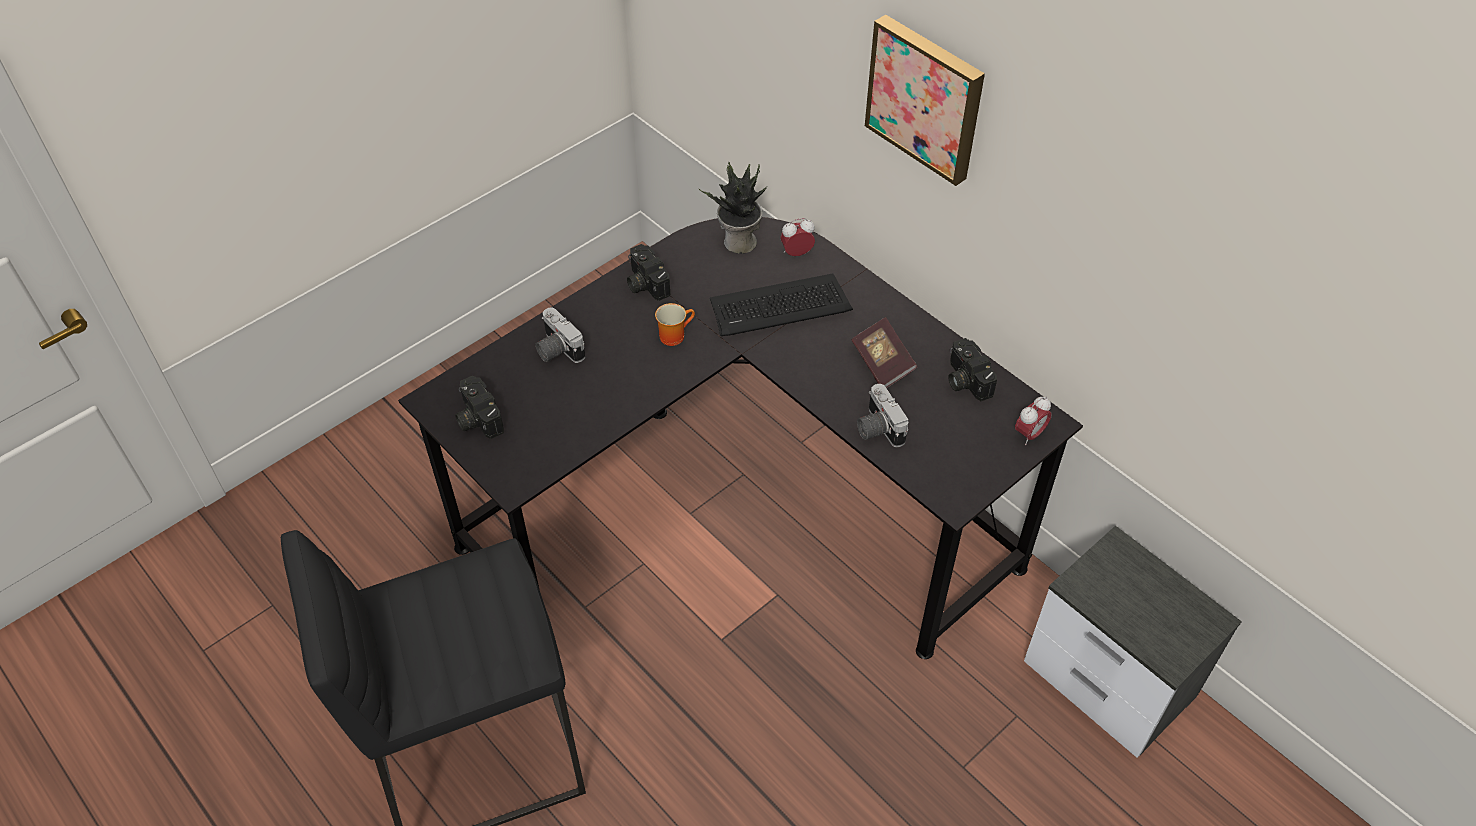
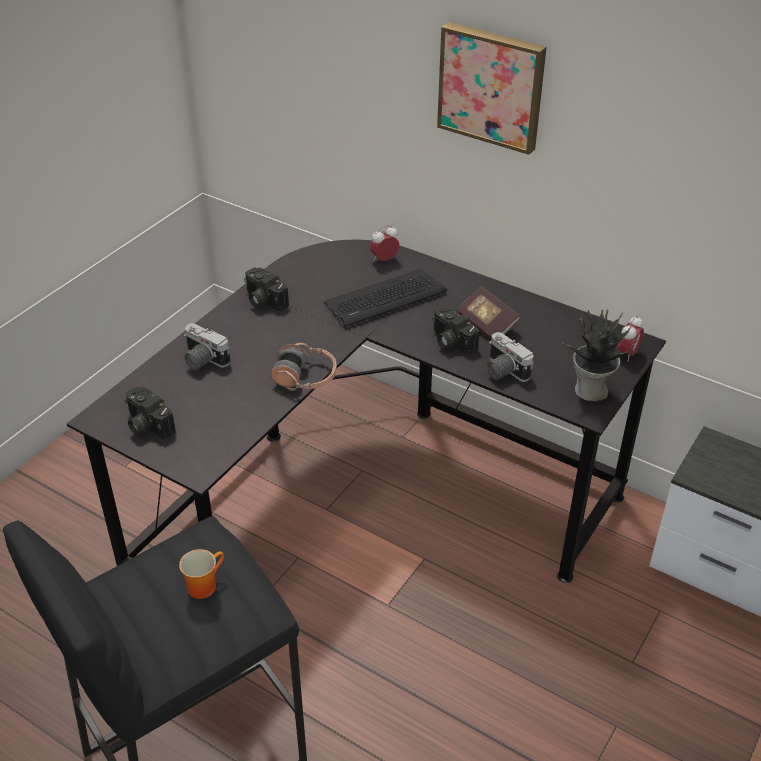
camera: 15 degrees left, 10 degrees down
(658, 393) = (305, 377): none -> headphones
(673, 334) = (302, 332): mug -> mug (203, 584)
(739, 242) = (333, 260): potted plant -> potted plant (590, 391)
(964, 380) = (558, 325): camera -> camera (450, 341)

